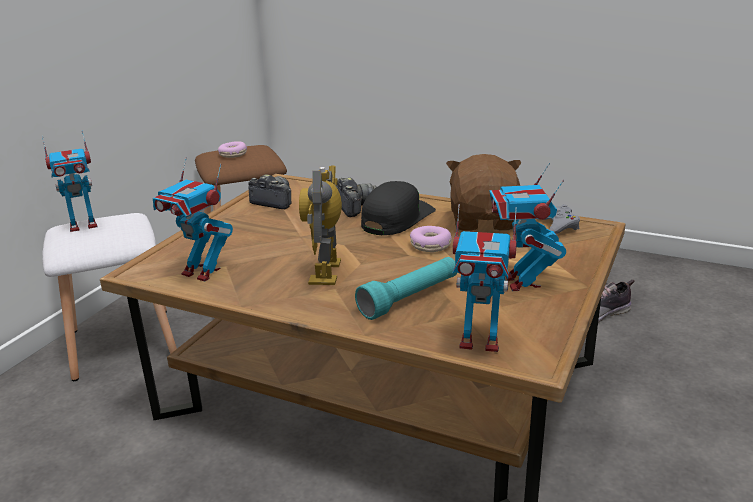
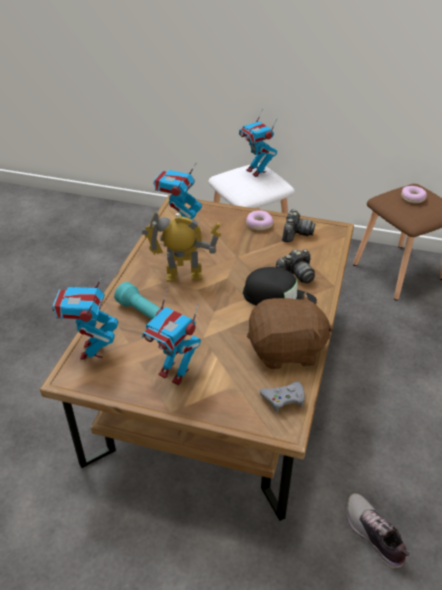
camera: 80 degrees right, 15 degrees up
(430, 245) = (231, 321): donut -> donut (258, 224)
(522, 282) = (174, 373): toy robot -> toy robot turned 135 degrees counterclockwise

